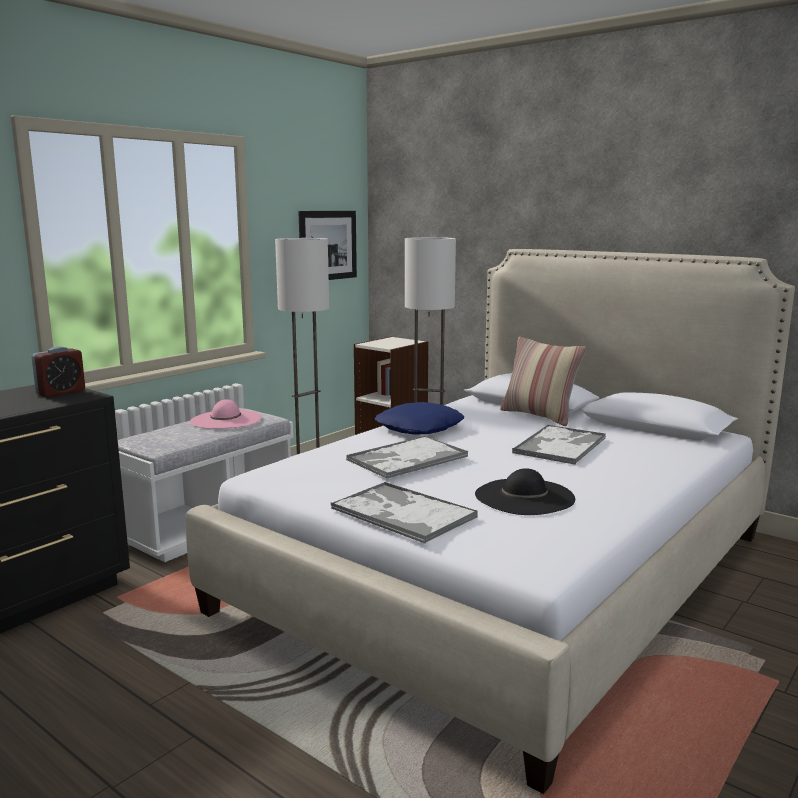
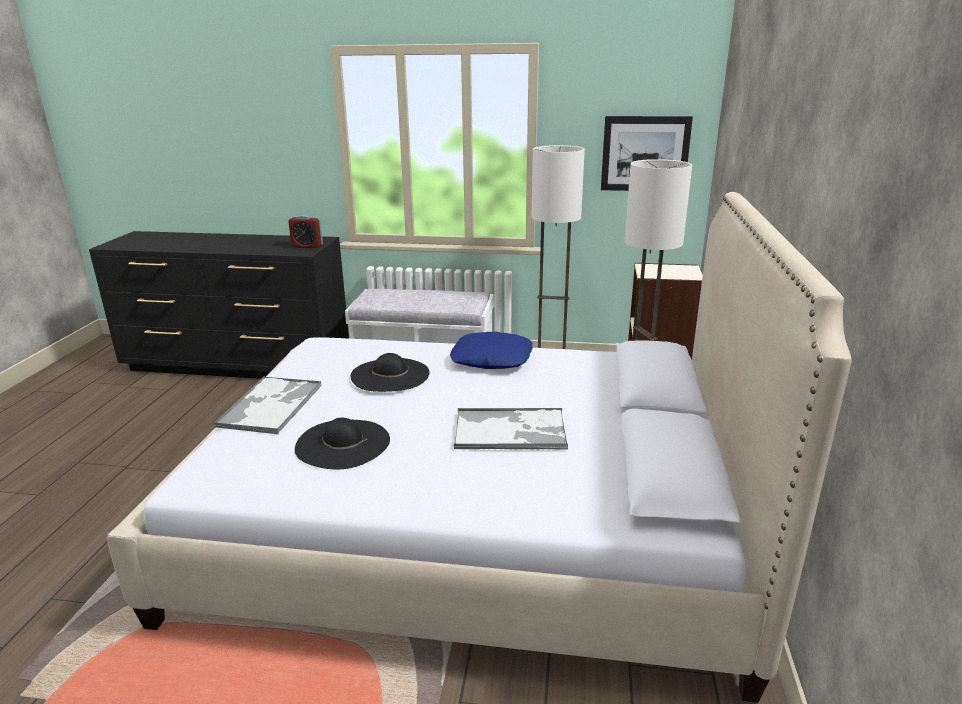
camera: 60 degrees right, 10 degrees up
(226, 420) = (445, 298): pink hat -> none
(406, 458) = (390, 375): tray -> black hat
(539, 416) = (610, 399): pillow -> none

